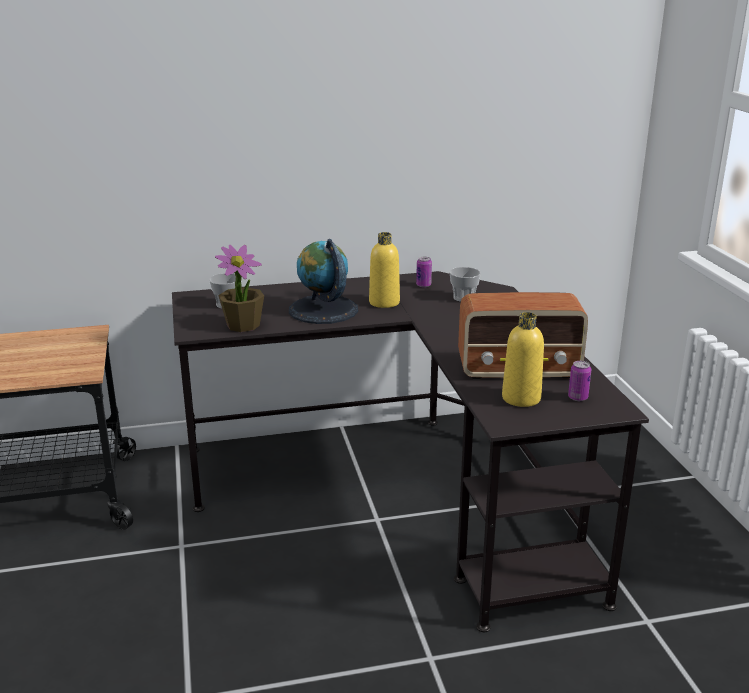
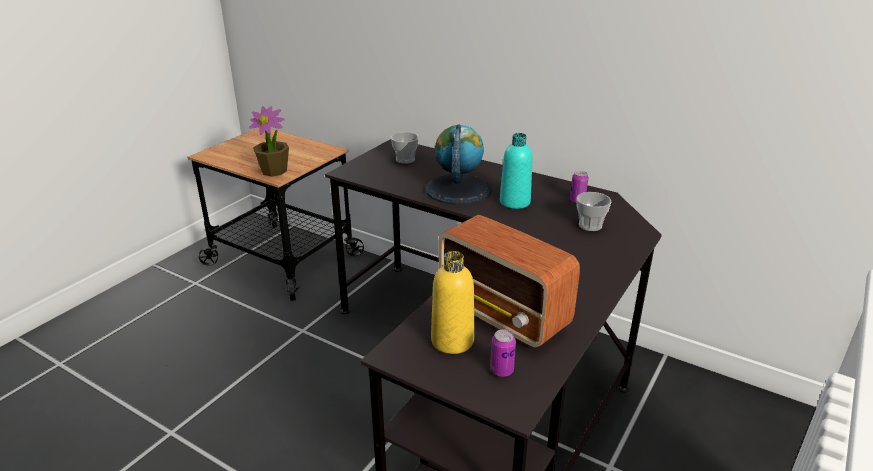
camera: 45 degrees right, 5 degrees up
(243, 325) = (384, 179): potted plant -> potted plant (274, 171)
(384, 302) = (515, 202): yellow bottle -> turquoise bottle

